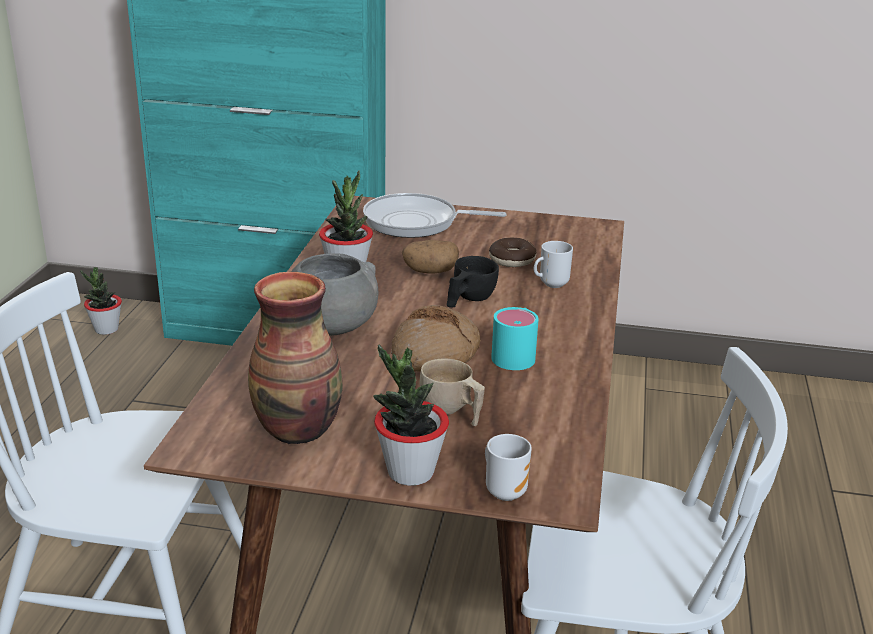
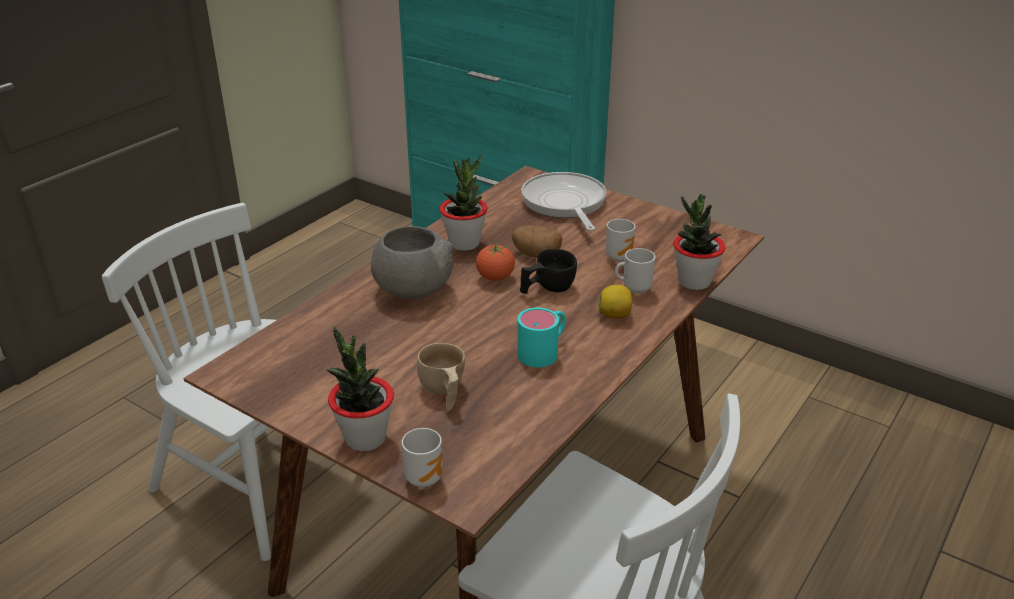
camera: 25 degrees right, 5 degrees up
(106, 329) = (375, 240): potted plant -> potted plant (694, 282)
(300, 429) = (314, 377): vase -> none
(408, 299) = (495, 278): none -> tomato
(416, 222) = (564, 204): frying pan -> frying pan turned 45 degrees clockwise
(435, 354) = (475, 335): bread -> none
(512, 260) = (619, 257): donut -> mug
(554, 310) = (615, 315): none -> lemon

